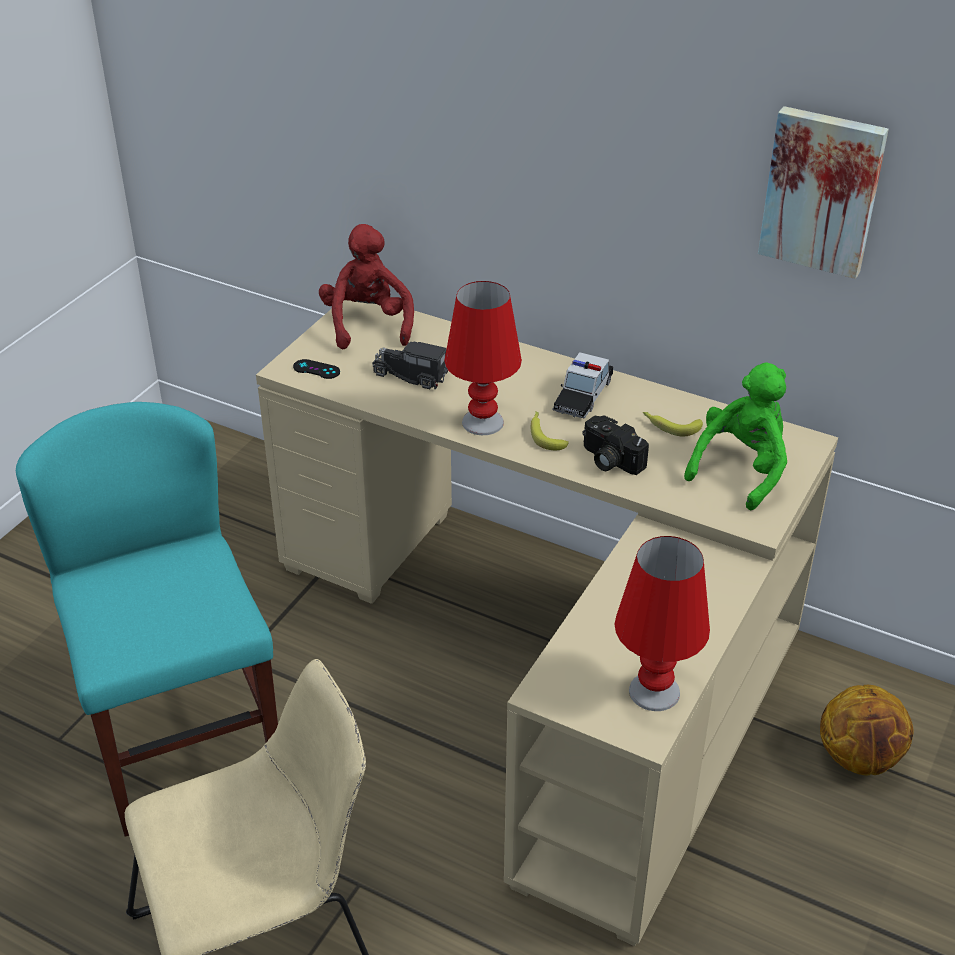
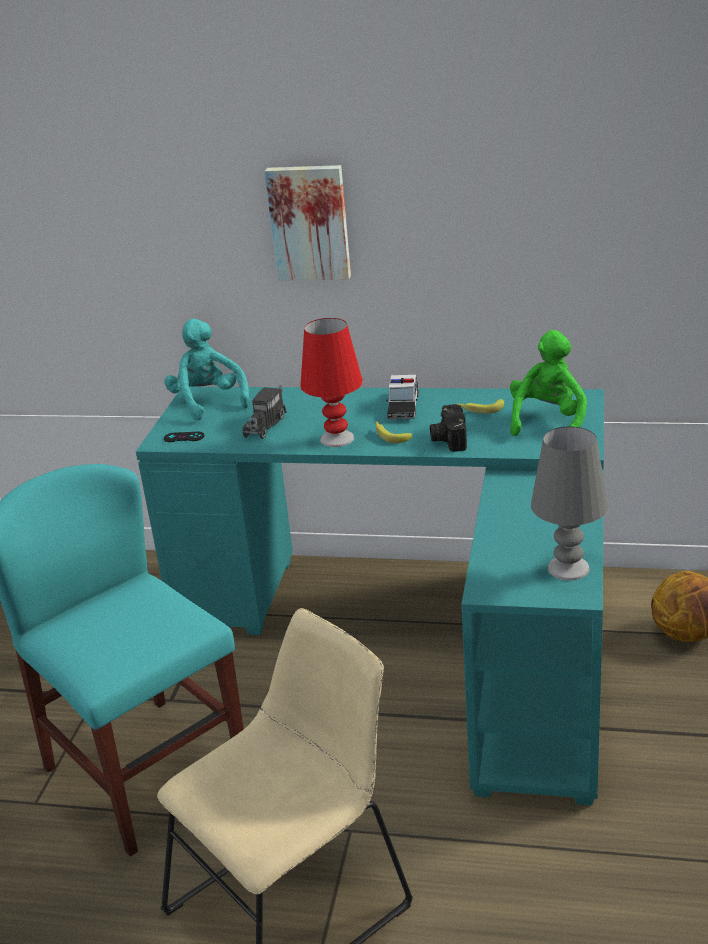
camera: 15 degrees left, 10 degrees down
(367, 324) = (208, 402): red plush toy -> turquoise plush toy
(414, 376) = (265, 424): toy truck -> toy truck turned 75 degrees counterclockwise
(555, 656) = (425, 630): beige desk -> turquoise desk
(609, 460) = (448, 438): camera -> camera turned 60 degrees clockwise
(655, 692) = (569, 568): red table lamp -> grey table lamp
(822, 190) = (557, 195): picture -> picture (309, 222)

